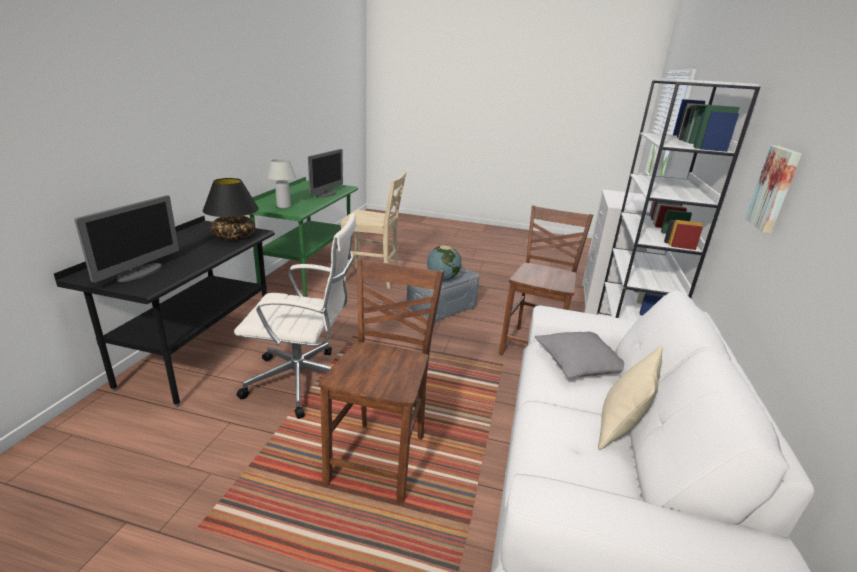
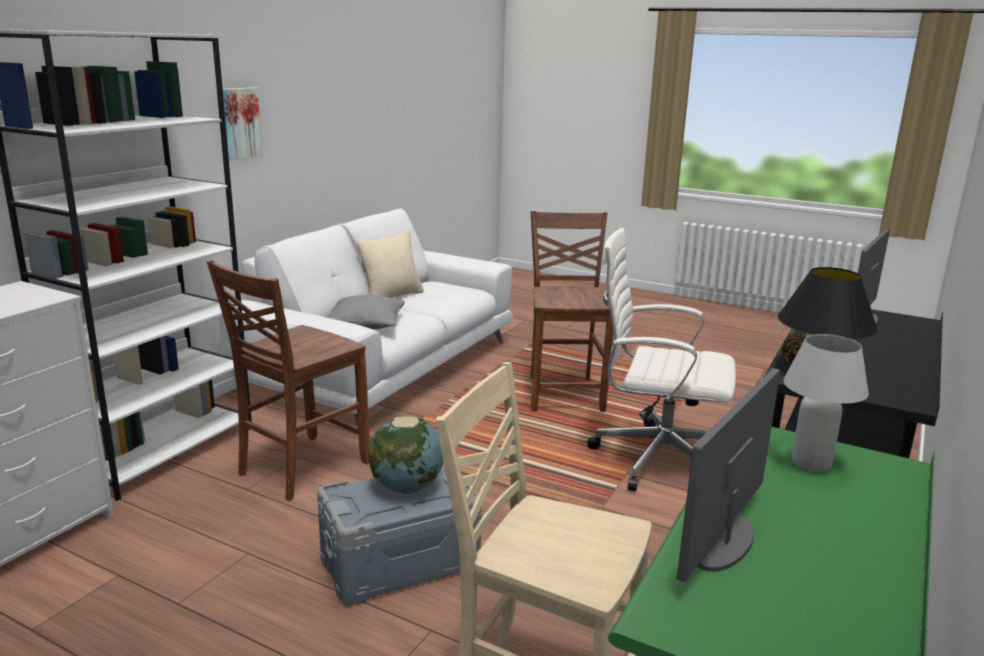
camera: 165 degrees left, 5 degrees down
(380, 458) = (564, 393): brown chair -> brown chair turned 150 degrees clockwise

